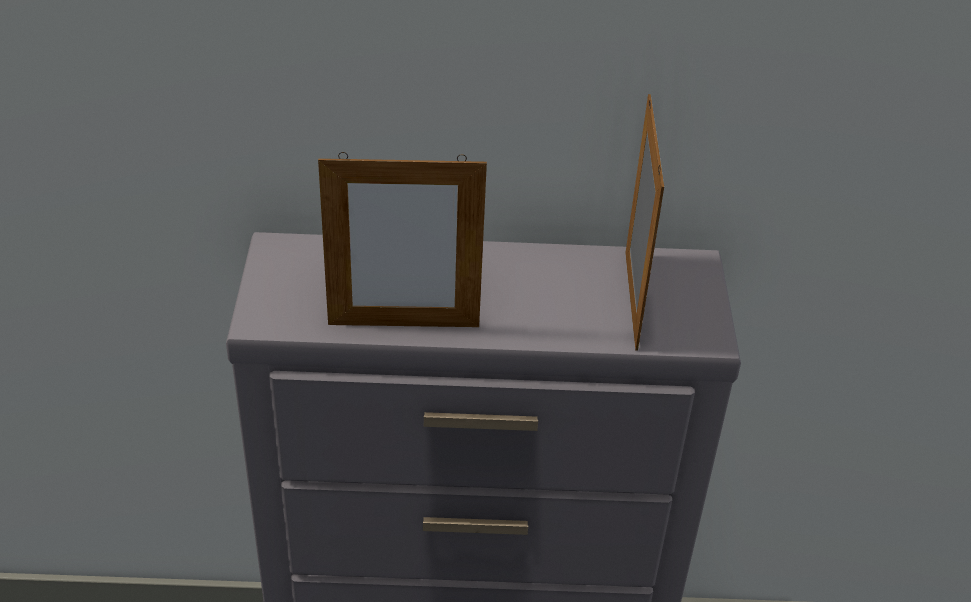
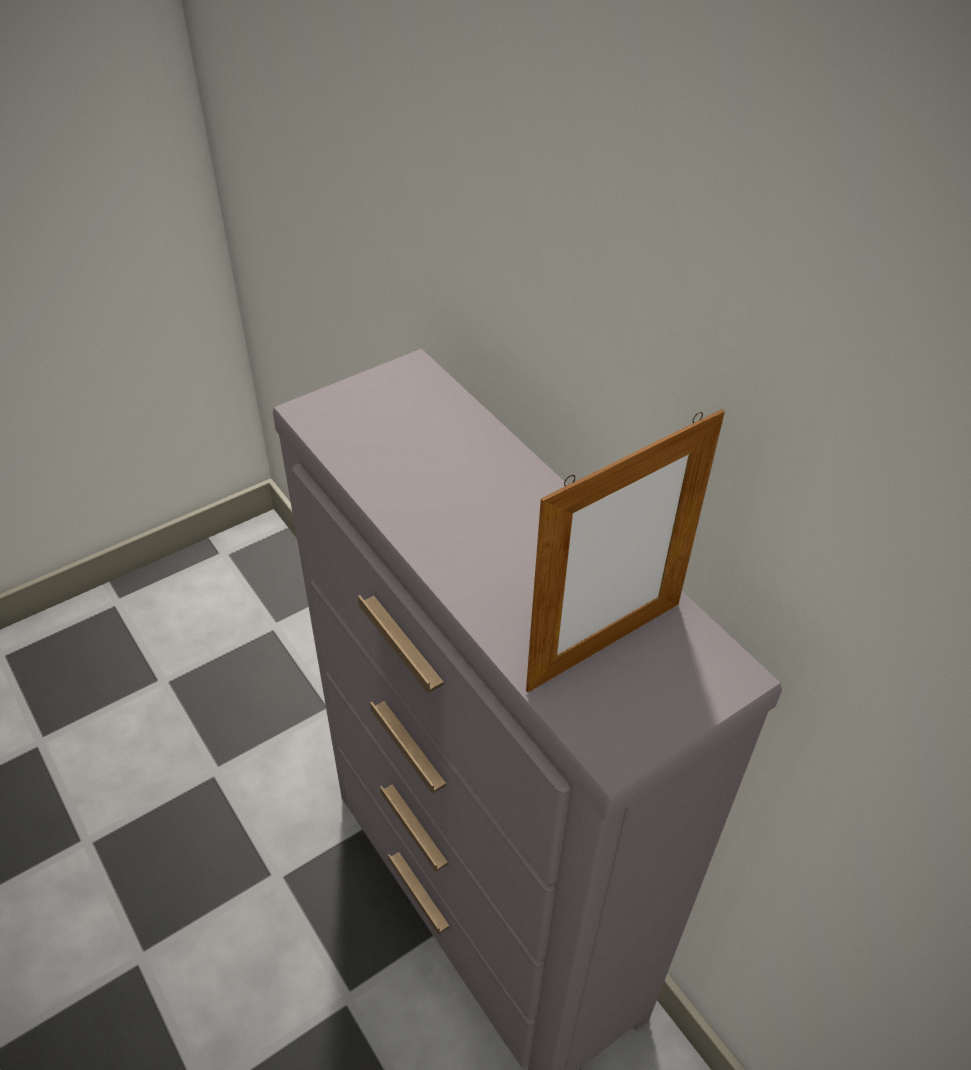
camera: 55 degrees right, 5 degrees up
(403, 325) = (391, 497): picture frame -> none

